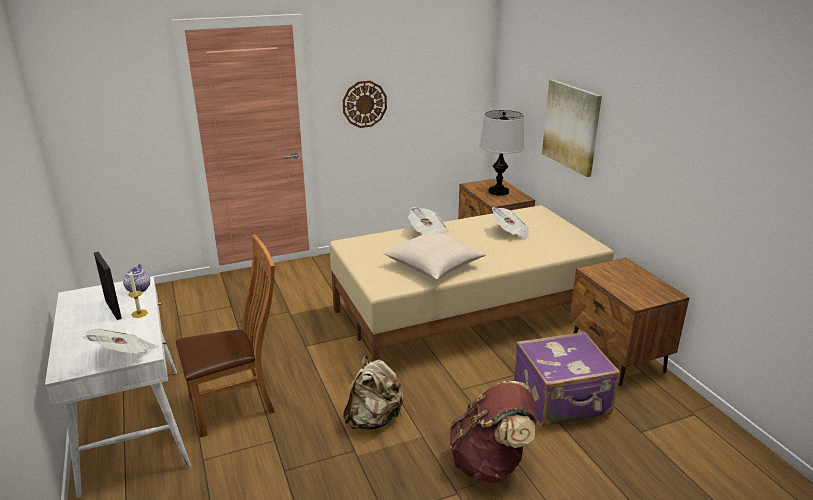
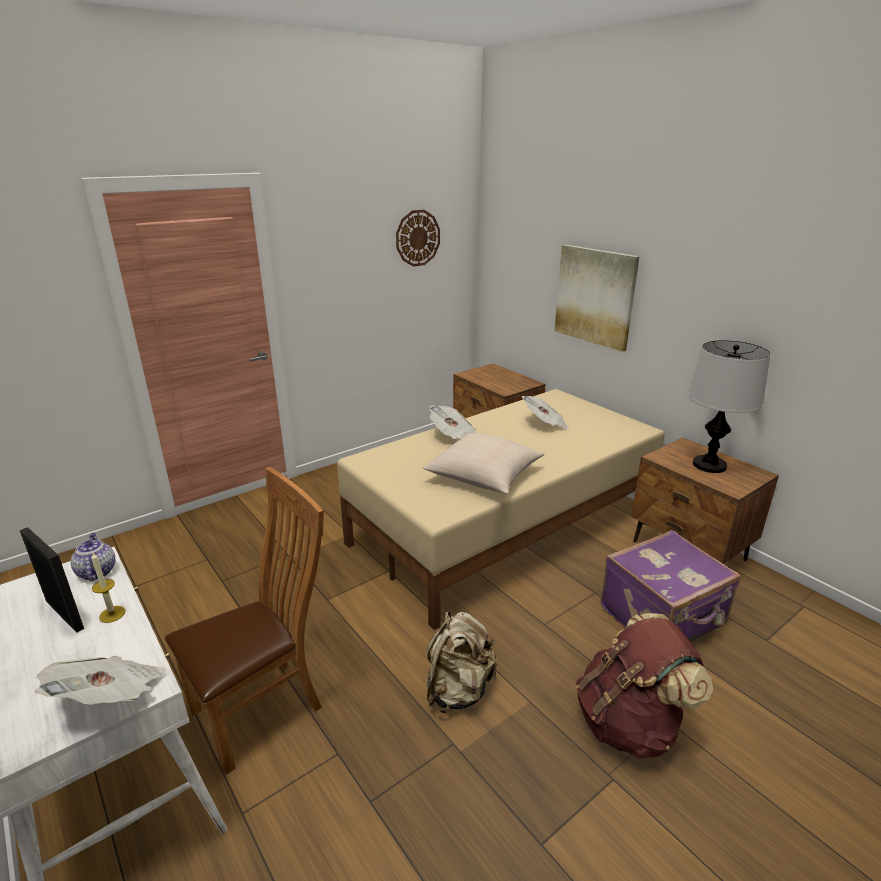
camera: 15 degrees left, 0 degrees up
(364, 104) = (341, 287): wall clock -> wall clock (417, 238)
(498, 191) = (501, 378): table lamp -> table lamp (708, 465)

